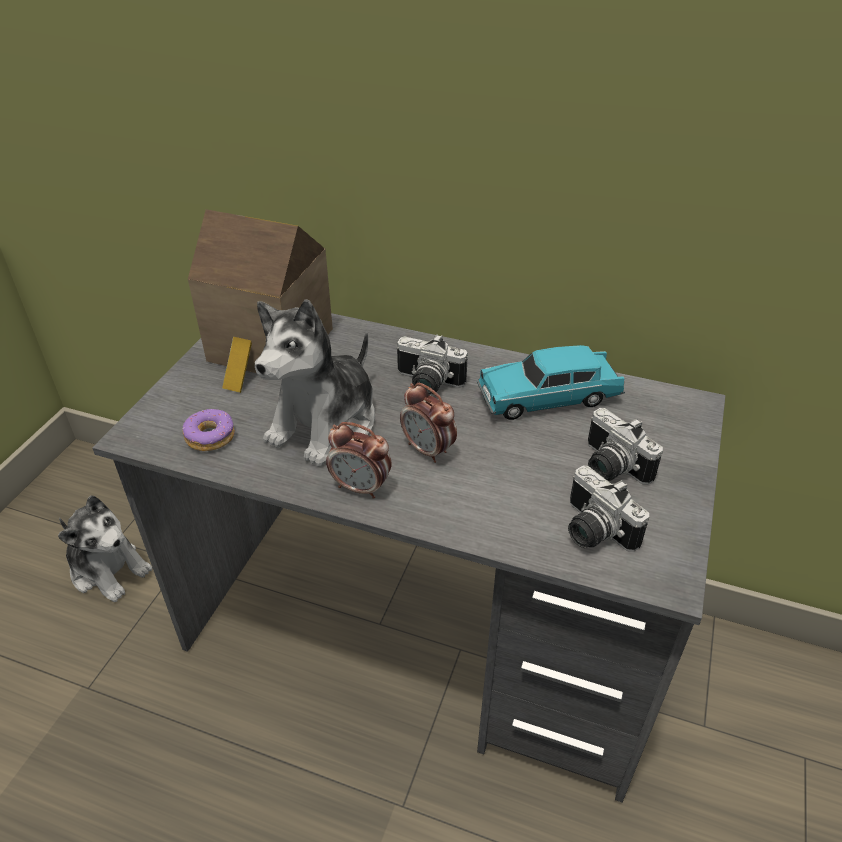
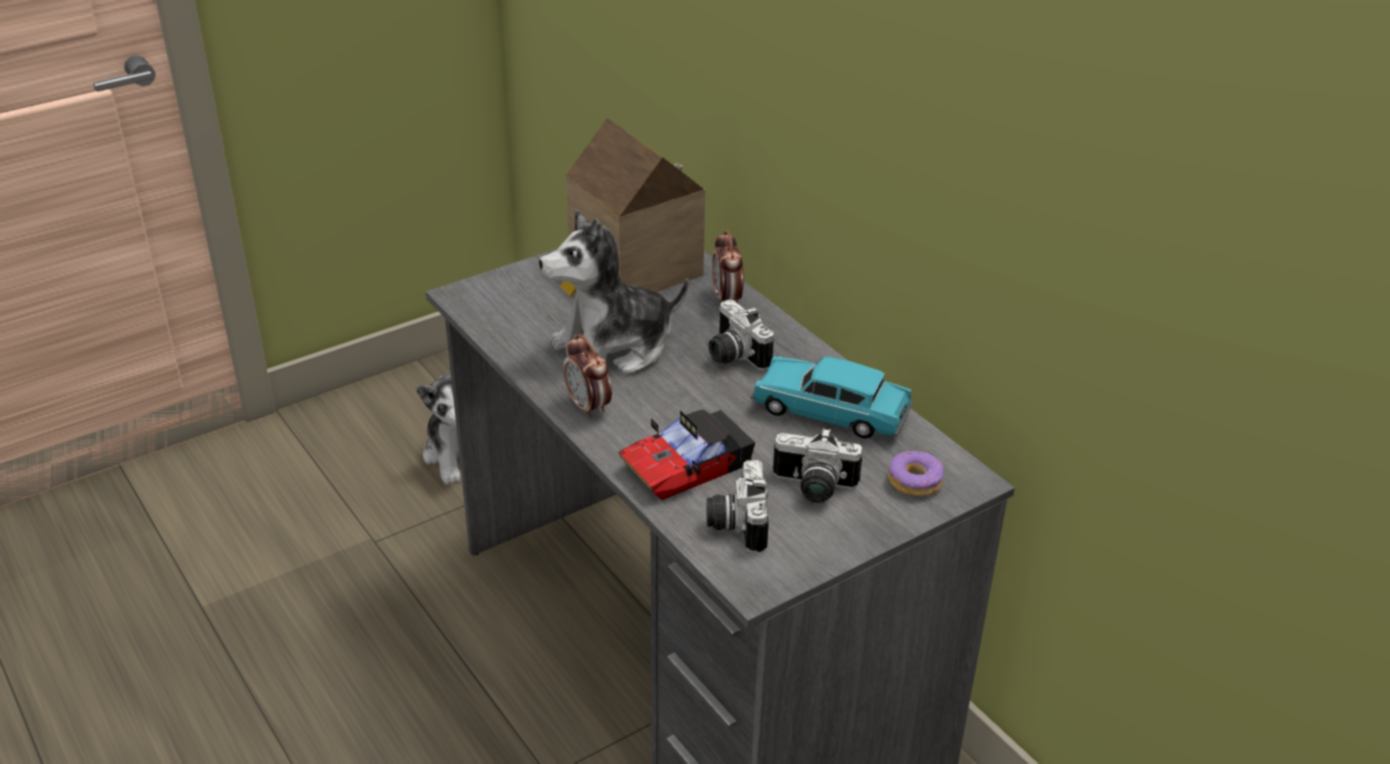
camera: 35 degrees right, 5 degrees down
(210, 437) = (515, 320): donut -> donut (915, 481)
(428, 450) = (673, 405): alarm clock -> alarm clock (727, 299)
(498, 499) = (687, 466): none -> toy car
(609, 467) = (813, 488): camera -> camera turned 75 degrees counterclockwise

